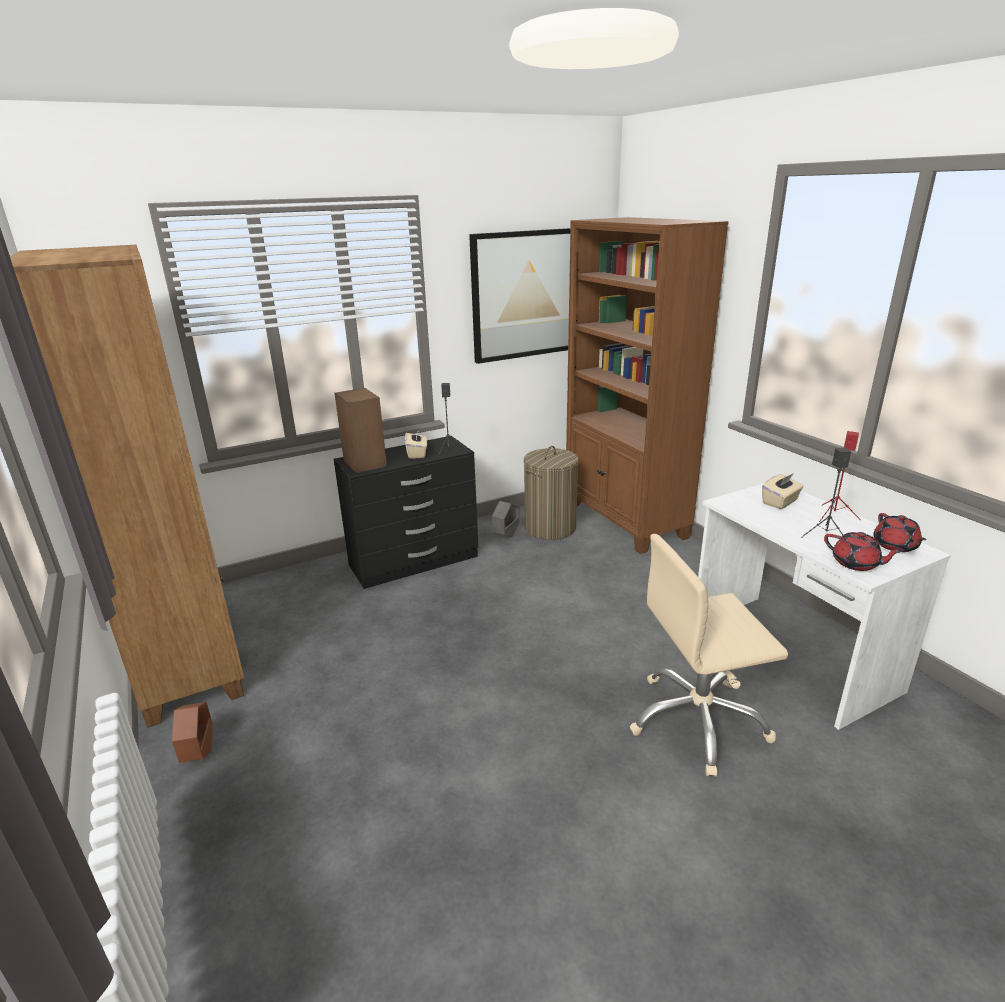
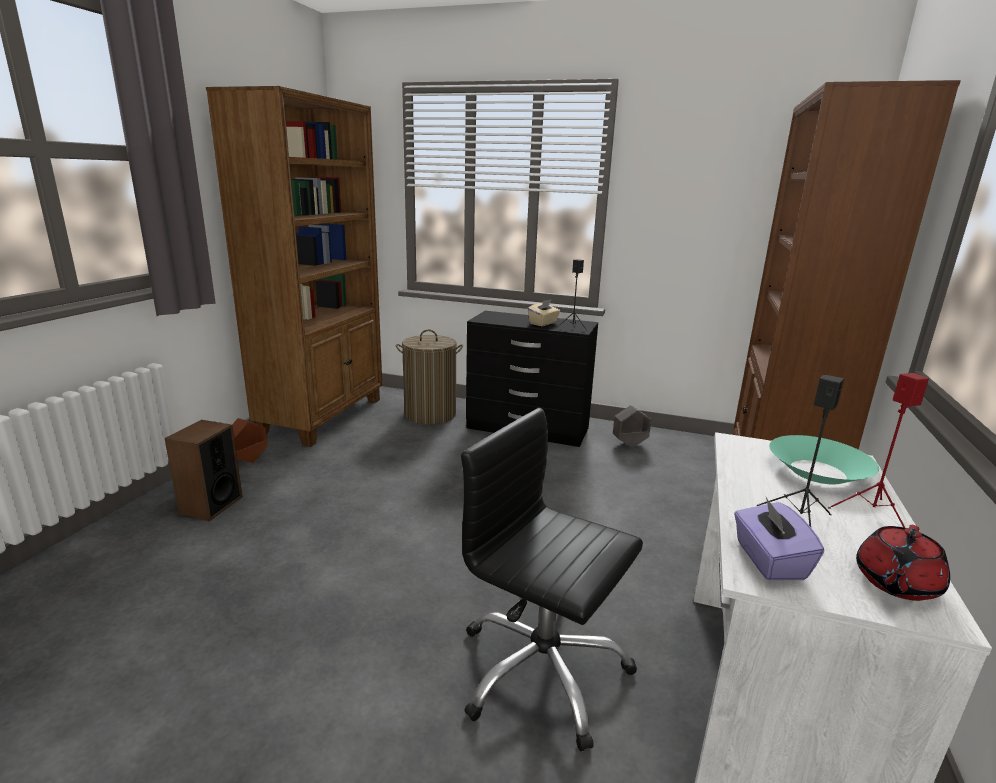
camera: 45 degrees right, 5 degrees down
(364, 463) = (496, 317): speaker -> speaker (211, 505)
(526, 295) = (729, 194): picture -> none
(550, 528) = (681, 456): laundry basket -> laundry basket (430, 414)
(698, 721) = (542, 671): beige office chair -> black office chair
(780, 502) = (818, 471): beige tissue box -> turquoise bowl
(856, 563) = (768, 560): red teapot -> purple tissue box

